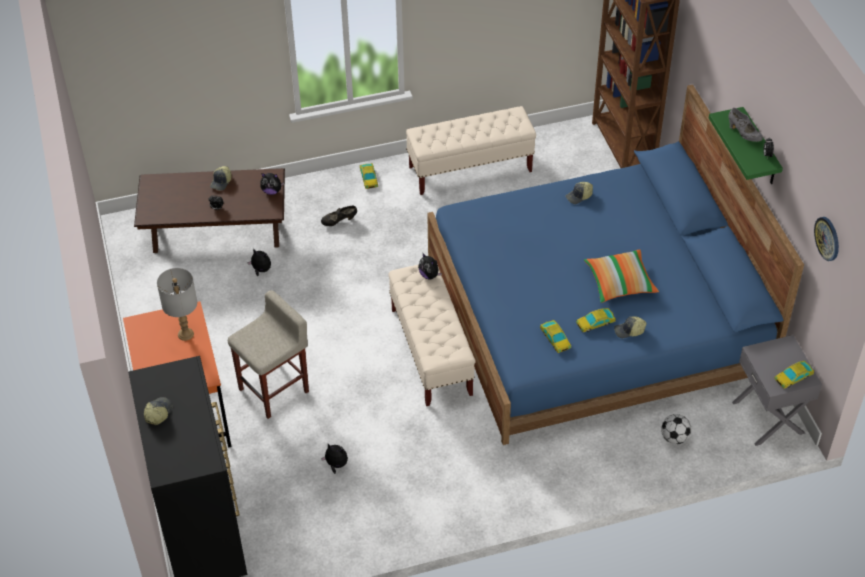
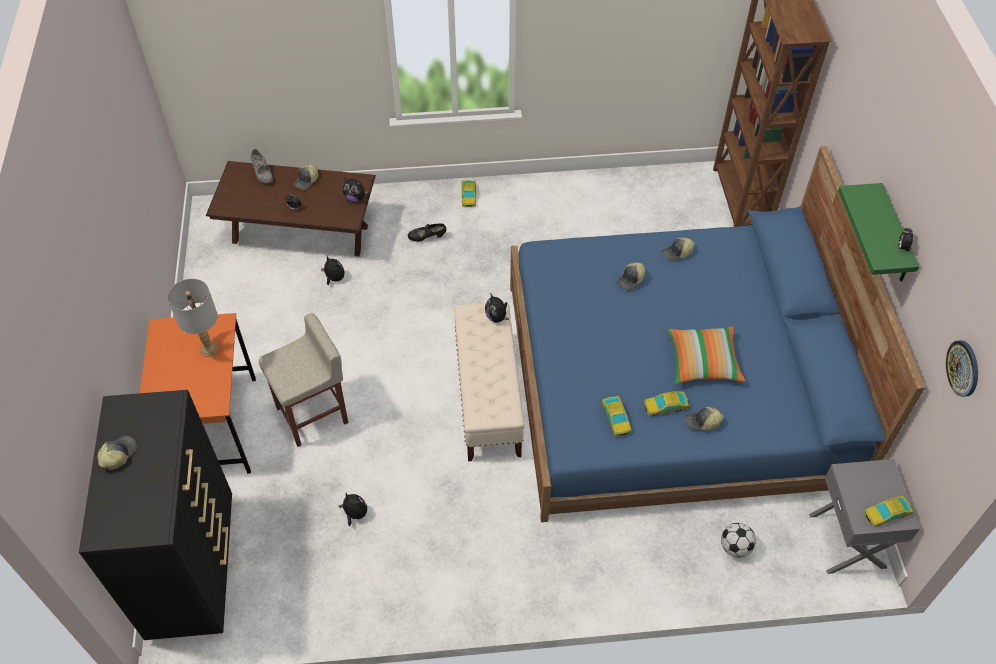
camera: 10 degrees right, 5 degrees up
(470, 169) = (575, 201): beige bench -> none
(543, 224) = (631, 280): none -> cap
(743, 134) = (877, 217): grey shoe -> grey shoe (262, 174)

